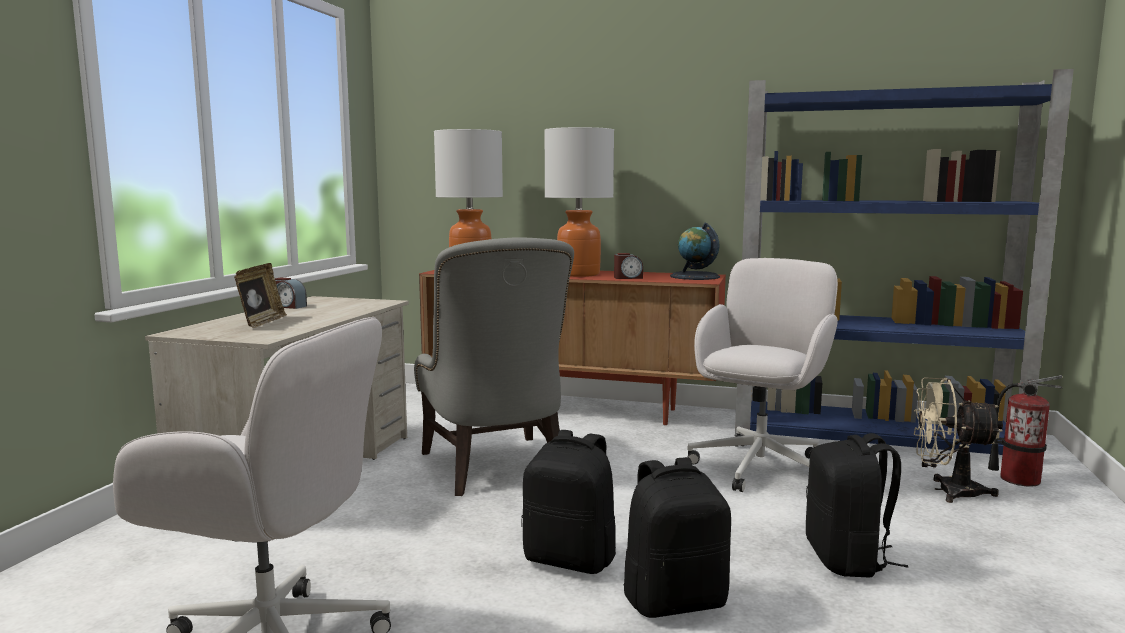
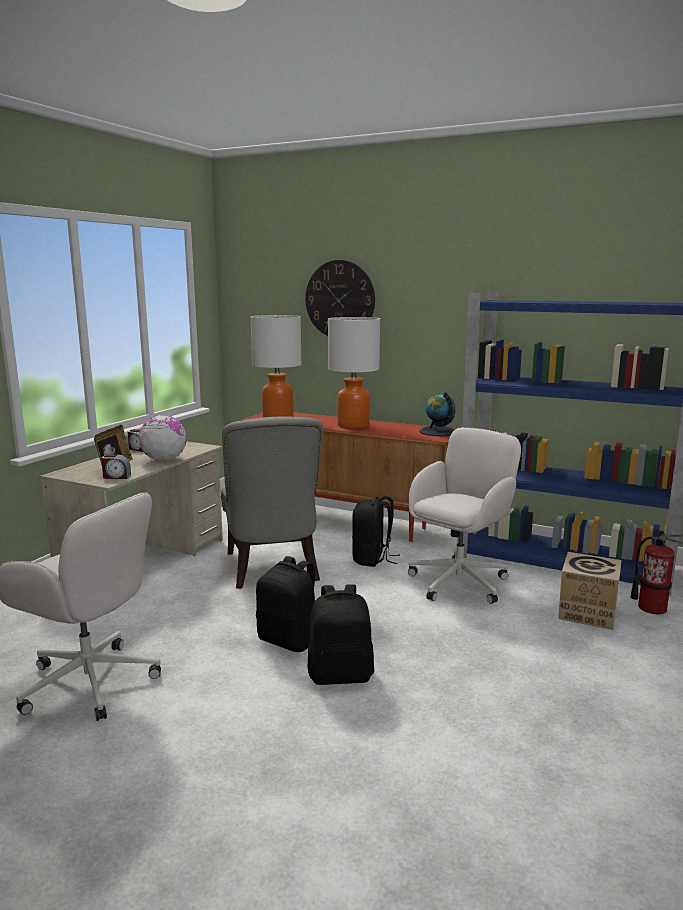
camera: 10 degrees right, 5 degrees up
(335, 315) = (164, 460): none -> globe
(550, 113) = (340, 299): none -> wall clock
(628, 278) = (386, 431): alarm clock -> alarm clock (116, 477)
(847, 560) = (474, 658): black backpack -> black backpack (372, 559)
(947, 491) = (587, 612): beige fan -> cardboard box

